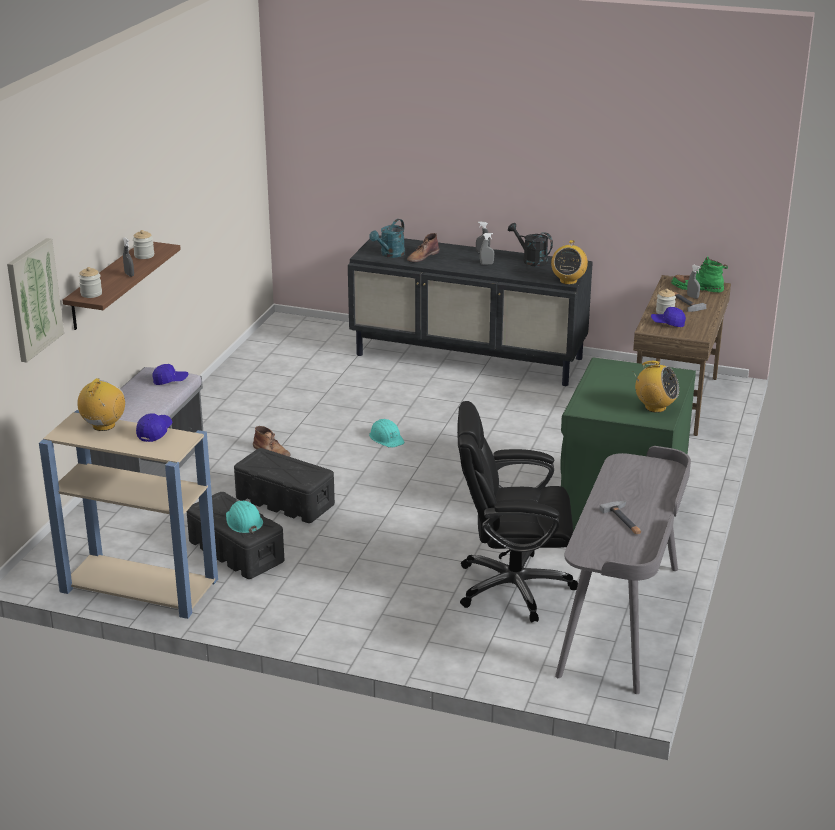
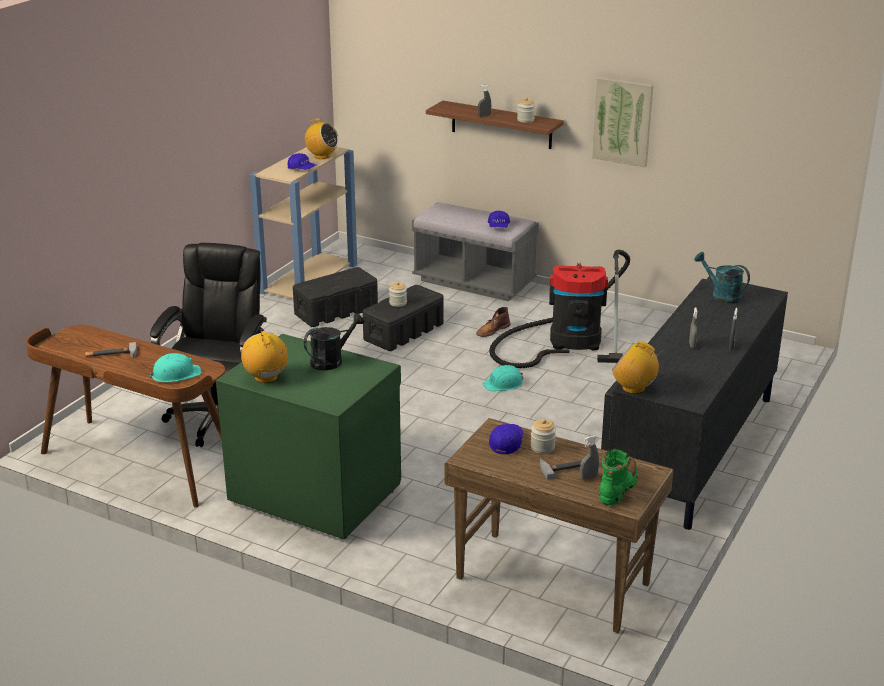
camera: 100 degrees right, 0 degrees up
(33, 299) = (410, 80): picture -> picture (623, 121)
(91, 294) = (448, 106): jar -> jar (398, 303)
(243, 522) = (324, 284): turquoise hard hat -> turquoise hard hat (175, 374)
(290, 412) = (568, 342): none -> vacuum cleaner
(422, 256) = (716, 312): brown boot -> none
(531, 260) = (704, 373): black watering can -> black watering can (331, 360)
(622, 620) = (138, 462): grey desk -> brown desk
(655, 407) = (266, 377): radio -> radio turned 120 degrees clockwise

